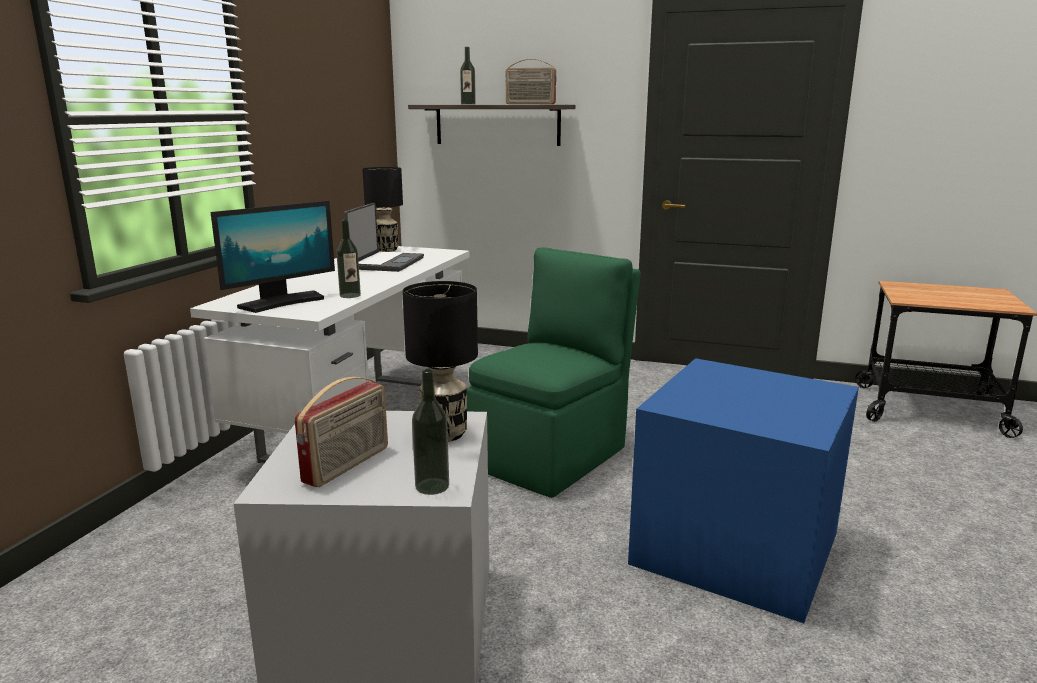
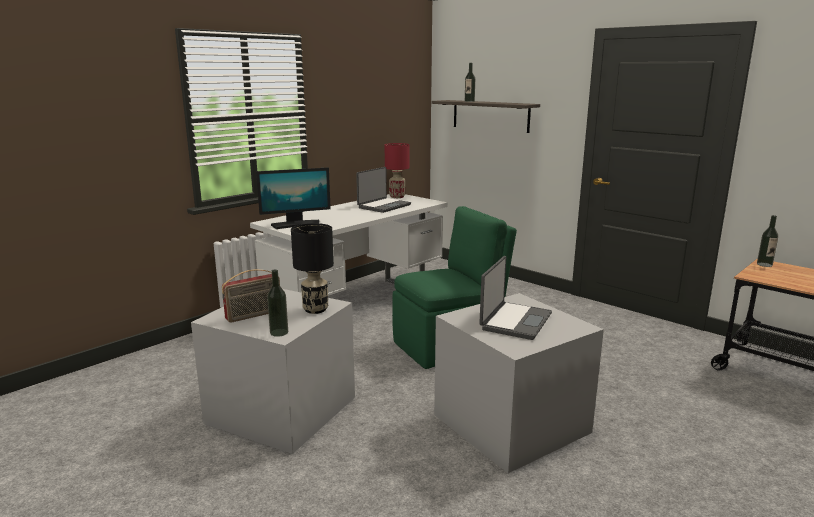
camera: 25 degrees right, 0 degrees up
(350, 295) = (335, 225): bottle -> bottle (764, 264)
(385, 250) = (396, 197): black table lamp -> red table lamp
(530, 104) = (506, 103): radio -> none
(733, 546) = (511, 422): blue storage box -> grey storage box
(747, 397) = (514, 321): none -> laptop

